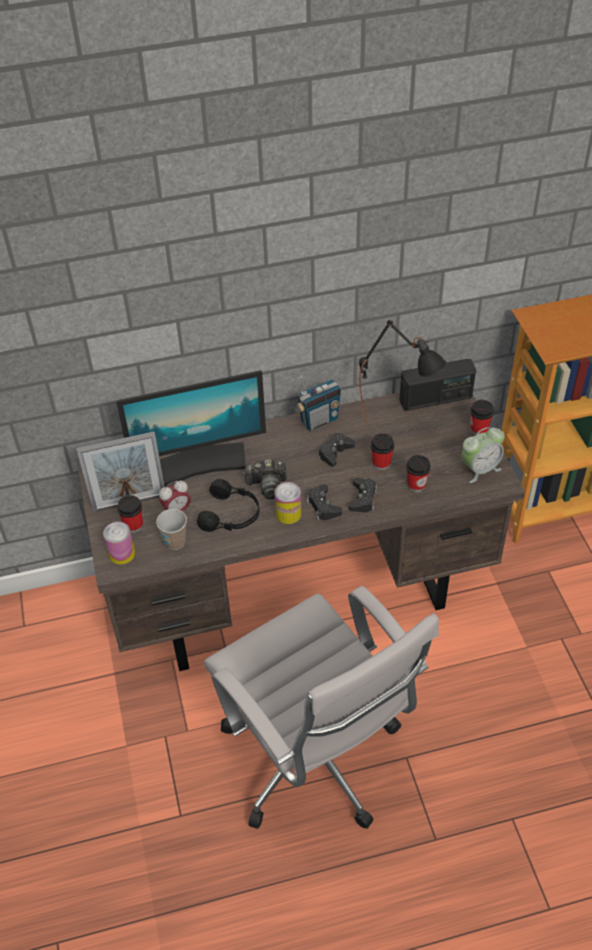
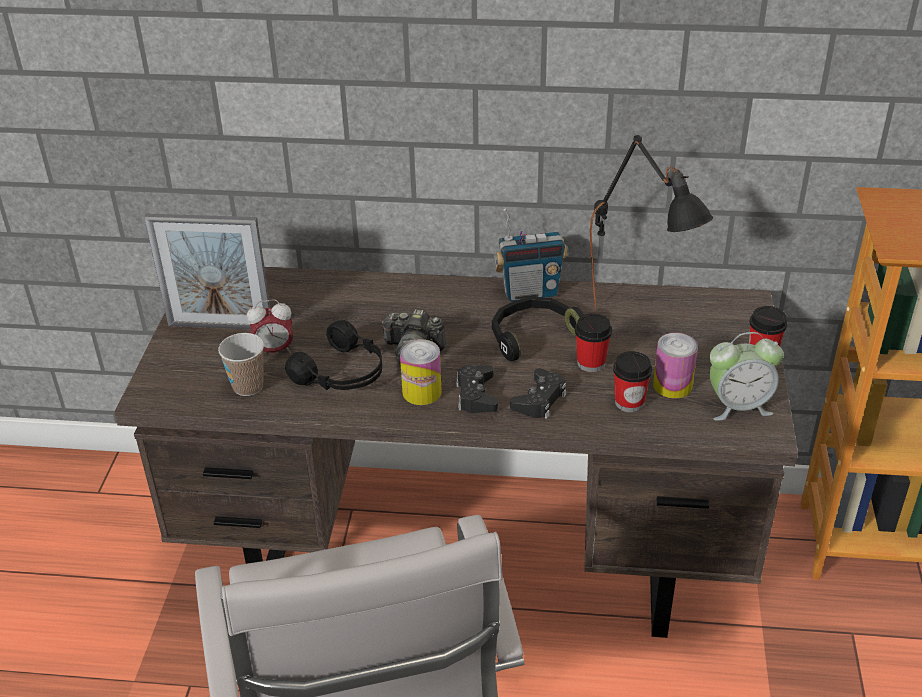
camera: 20 degrees right, 10 degrees down
(122, 554) = (171, 382): can -> can (672, 385)
(133, 525) = (208, 353): cup -> none
(200, 462) = (340, 303): monitor -> none
(335, 452) = (532, 334): black game controller -> black headphones
(435, 399) = (714, 304): radio -> none

